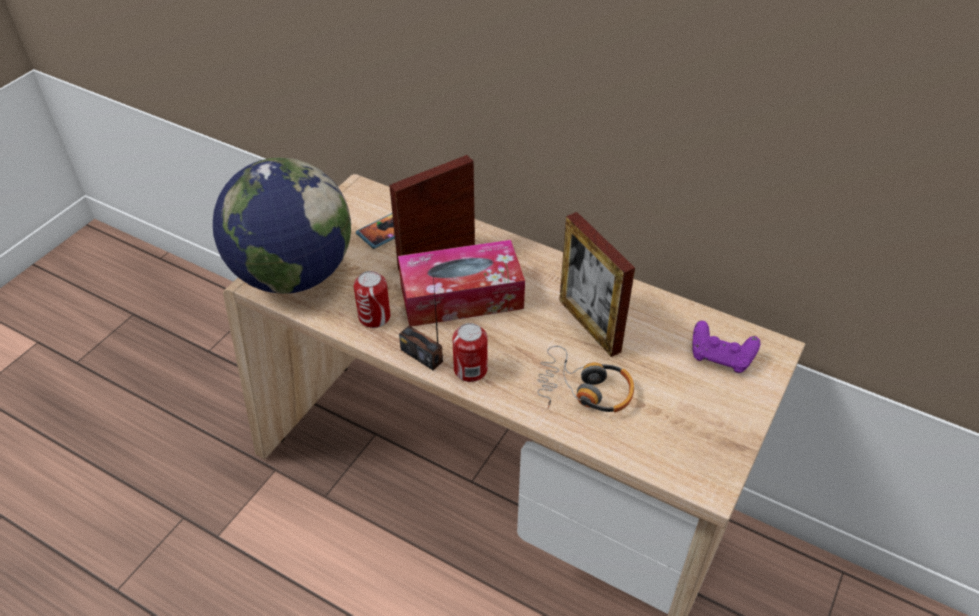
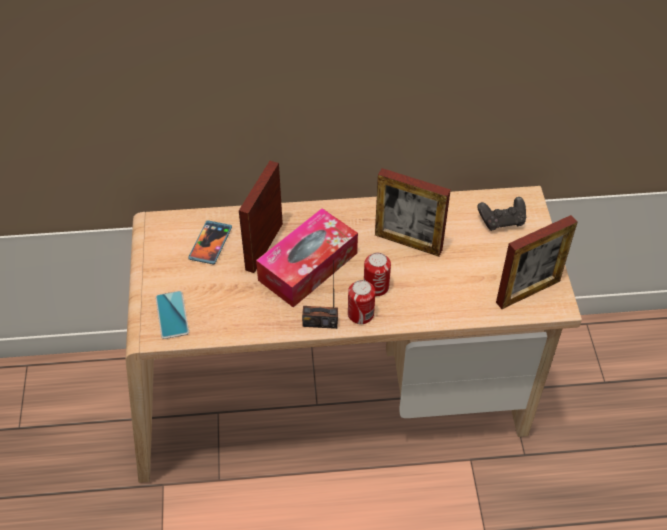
camera: 35 degrees left, 5 degrees up
(293, 274) = (172, 315): globe -> phone
(374, 317) = (262, 314): can -> can (376, 286)
(584, 390) = (441, 288): headphones -> none
(685, 449) = (528, 291): none -> picture frame
(721, 357) = (502, 221): purple game controller -> black game controller

